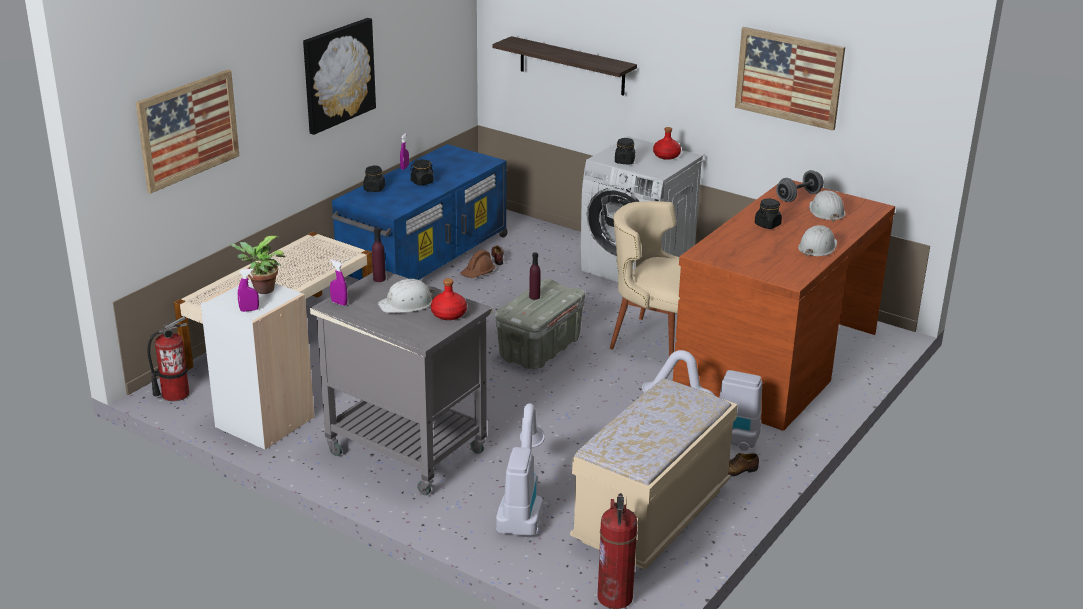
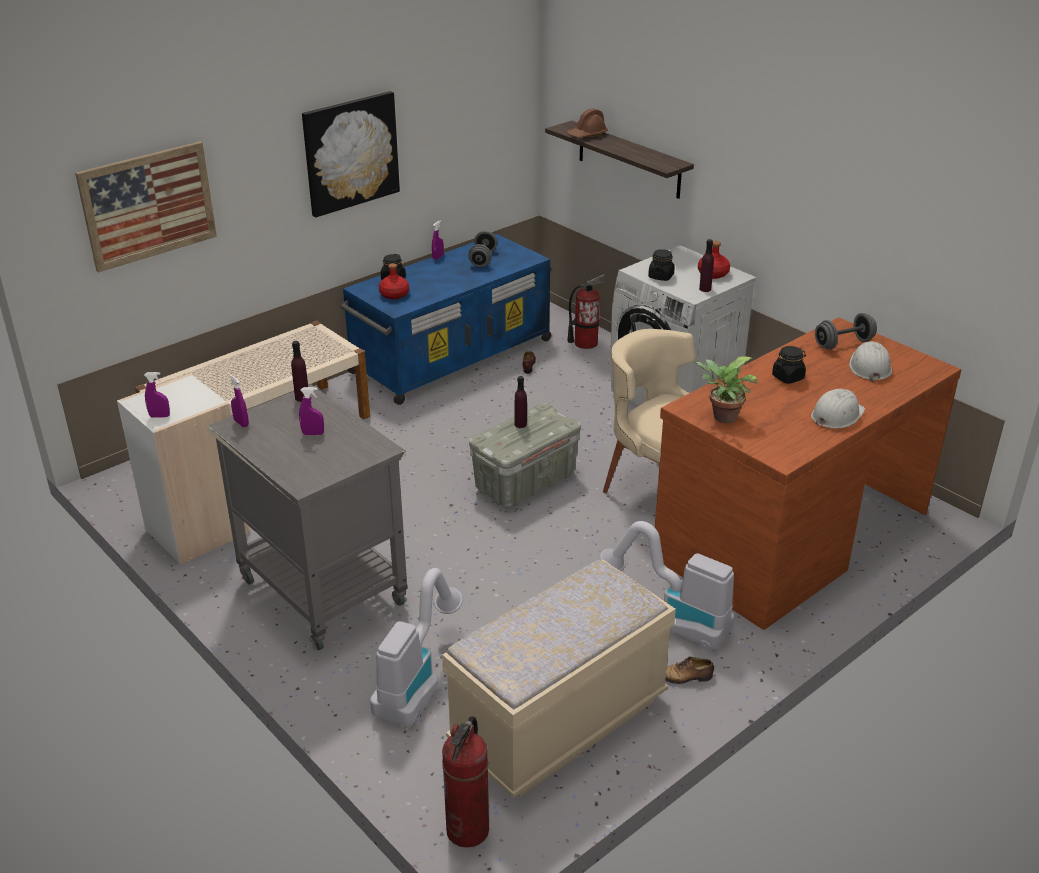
camera: 15 degrees right, 5 degrees up
(175, 394) = (126, 484): fire extinguisher -> fire extinguisher (585, 343)
(261, 290) = (187, 393): potted plant -> potted plant (722, 417)
(406, 304) = (313, 434): white hard hat -> purple spray bottle
(422, 182) = (446, 276): black jar -> none
(446, 165) = (483, 259): none -> grey dumbbell
(449, 314) = (351, 454): red bottle -> red bottle (394, 294)
(477, 273) = (499, 380): brown hard hat -> brown hard hat (587, 135)
(666, 168) = (705, 289): none -> purple bottle
(789, 77) = (855, 197): picture -> none

